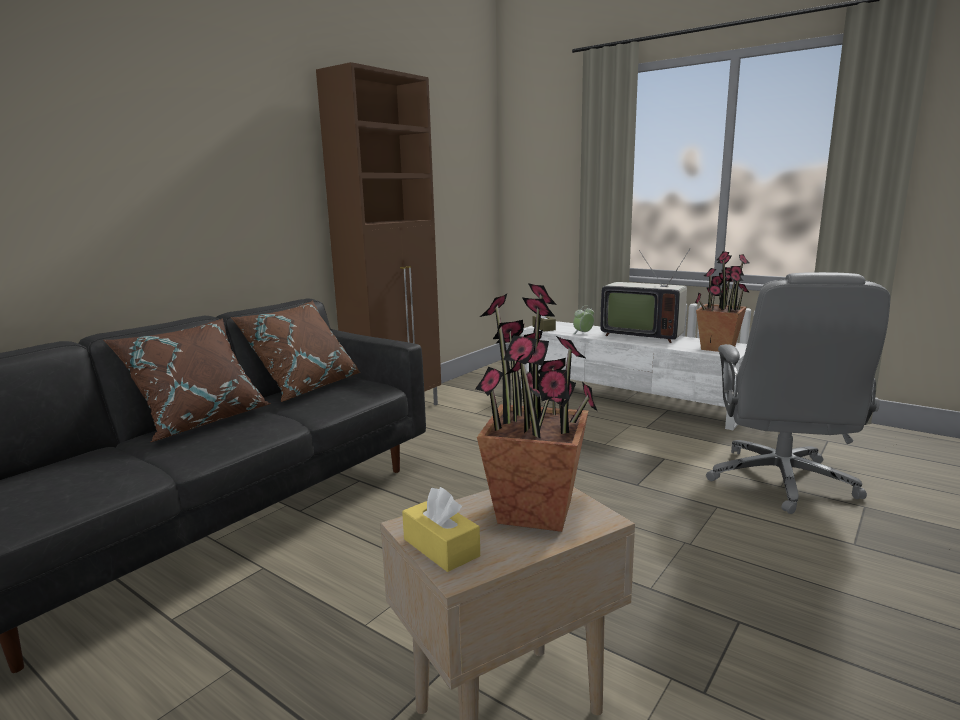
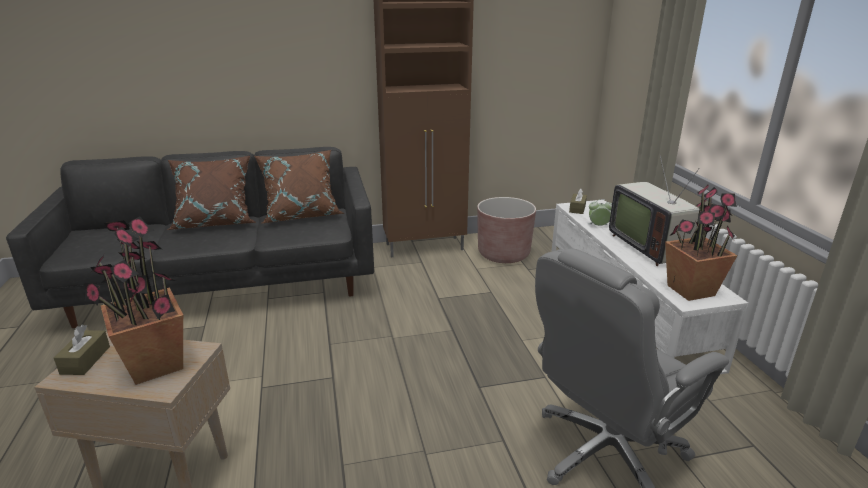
camera: 40 degrees right, 10 degrees up
(441, 547) = (85, 360): yellow tissue box -> brown tissue box
(479, 397) = (503, 254): none -> brown planter

